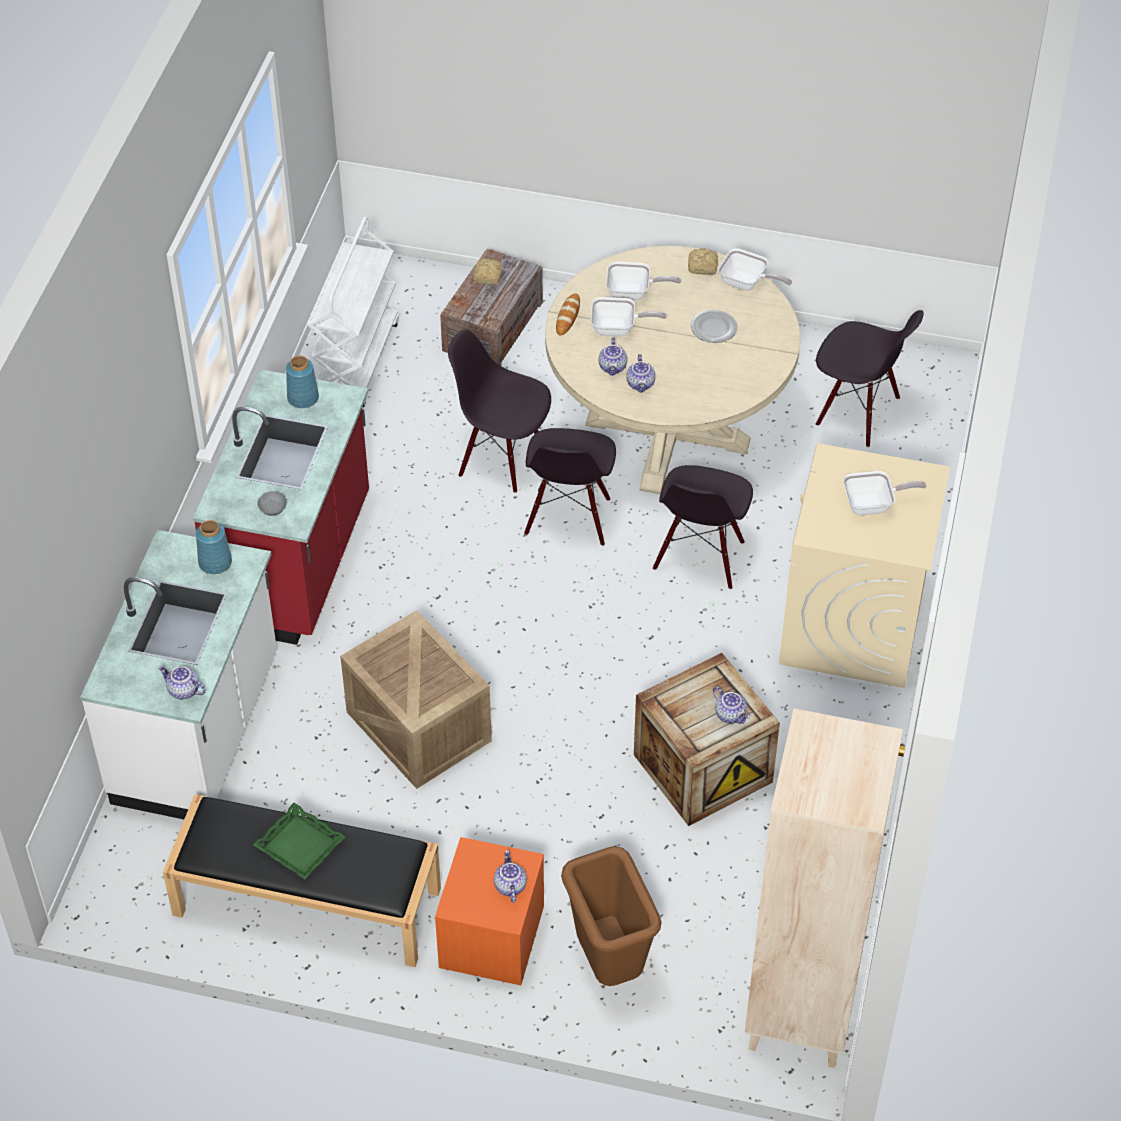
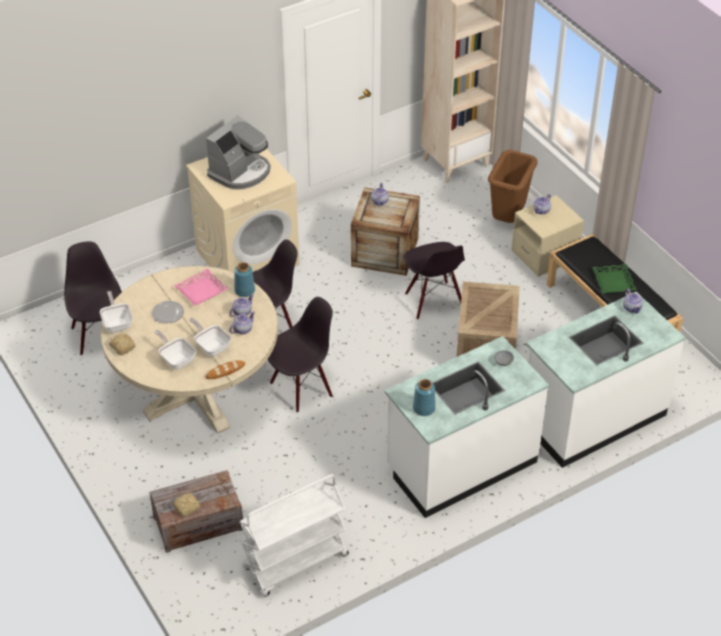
camera: 135 degrees left, 5 degrees down
(215, 563) = (560, 354): blue vase -> blue vase (245, 290)
(297, 564) = (461, 464): red counter -> white counter
(491, 938) = (544, 255): orange nightstand -> beige nightstand
(502, 459) = (293, 442): black chair -> black chair (433, 301)
(717, 375) = (201, 291): none -> pink tray
(873, 505) = (240, 172): frying pan -> coffee machine

